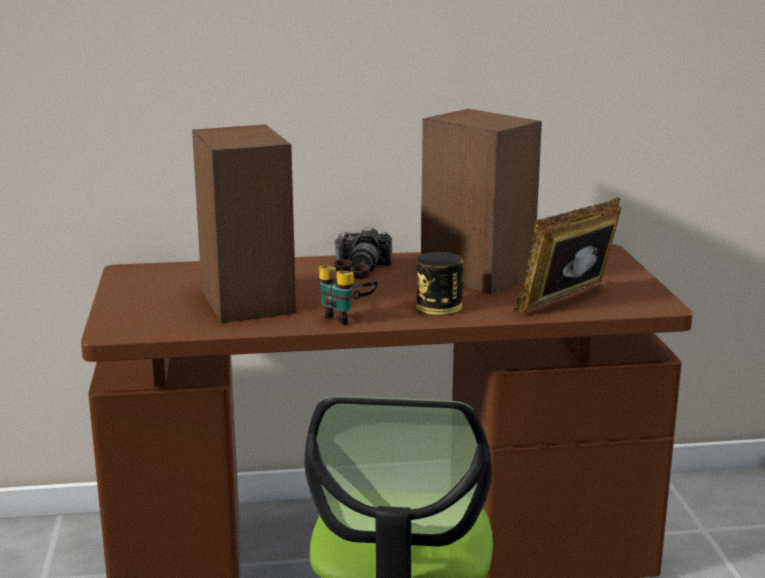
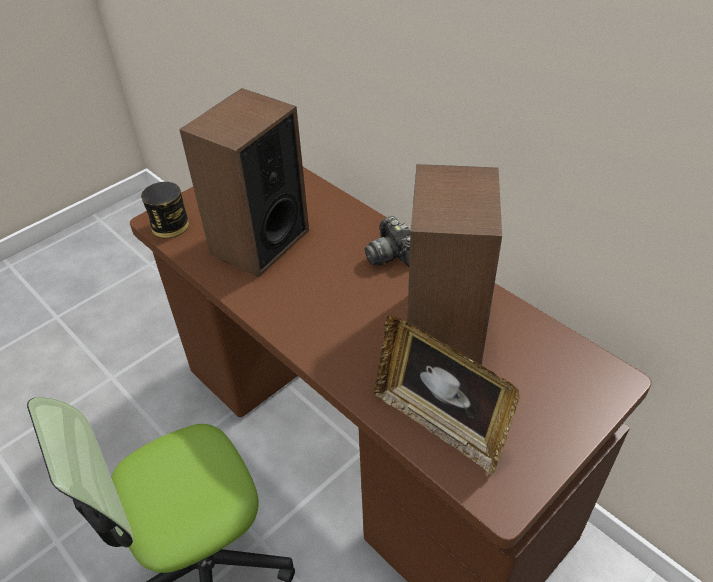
camera: 55 degrees right, 25 degrees up
(347, 316) = (275, 306): binoculars -> none
(438, 307) = (343, 345): can -> can (170, 226)
(568, 302) = (439, 423): picture frame -> picture frame turned 150 degrees counterclockwise

